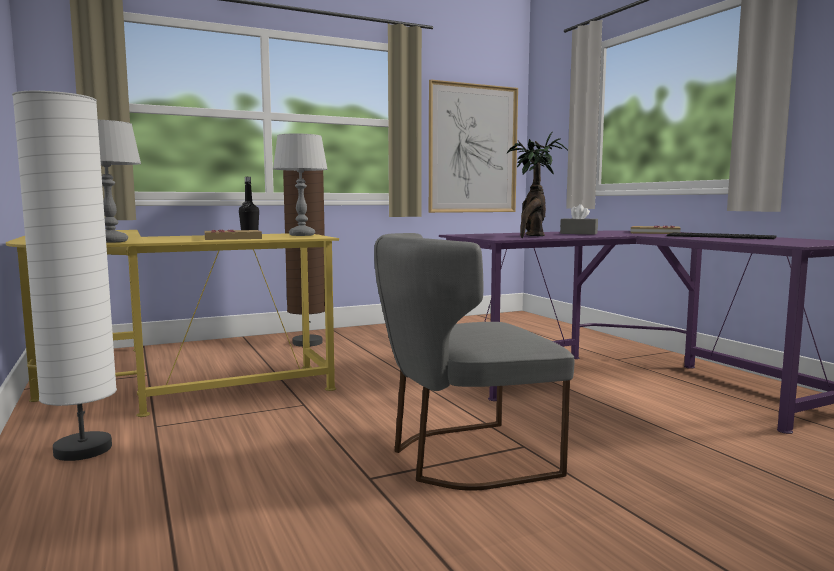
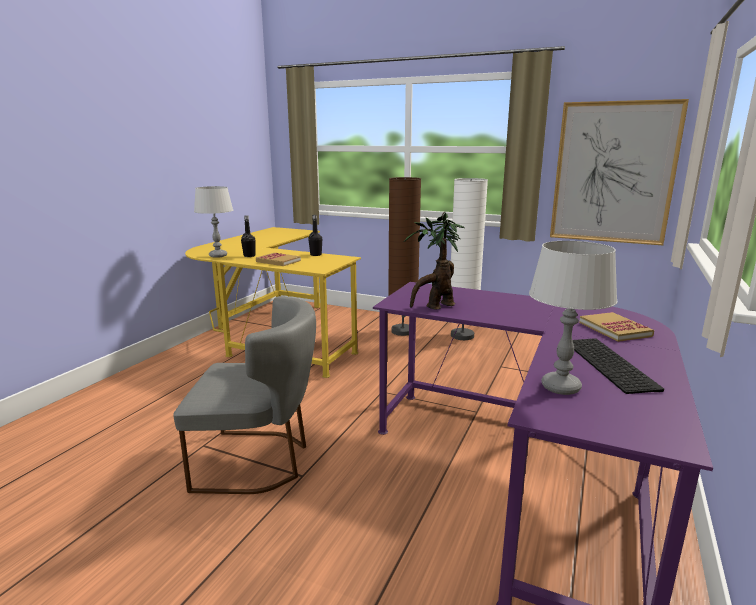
camera: 50 degrees right, 10 degrees up
(83, 450) = (176, 367): white floor lamp -> white floor lamp (462, 336)
(164, 239) = (249, 256): none -> black bottle
(301, 235) = (330, 263): grey table lamp -> grey table lamp (560, 387)
(462, 458) = (259, 461): grey chair -> grey chair turned 150 degrees clockwise
(578, 233) = (521, 309): grey tissue box -> none

